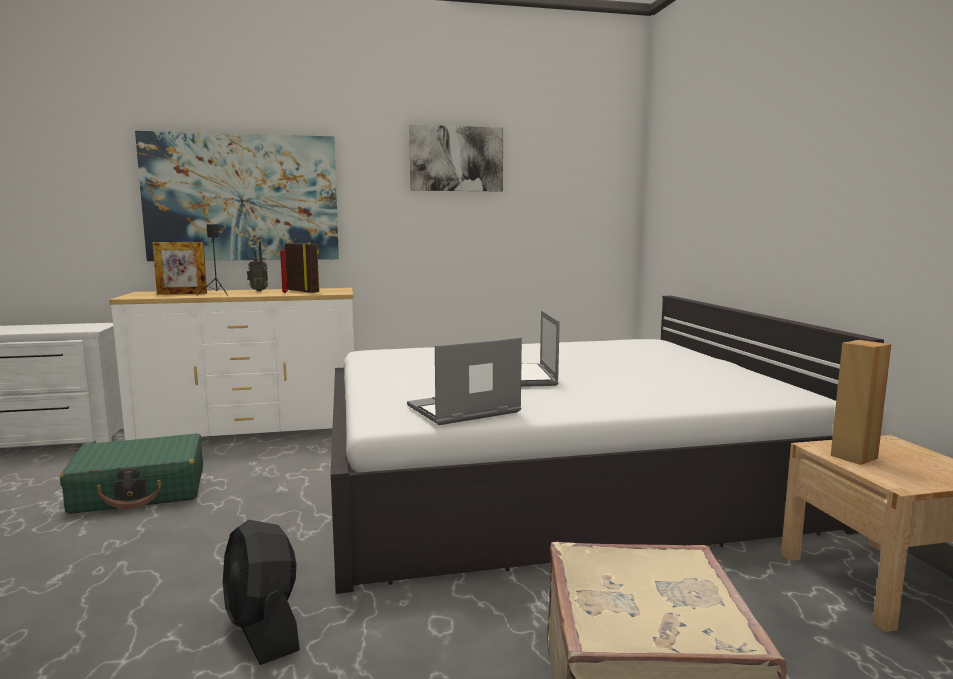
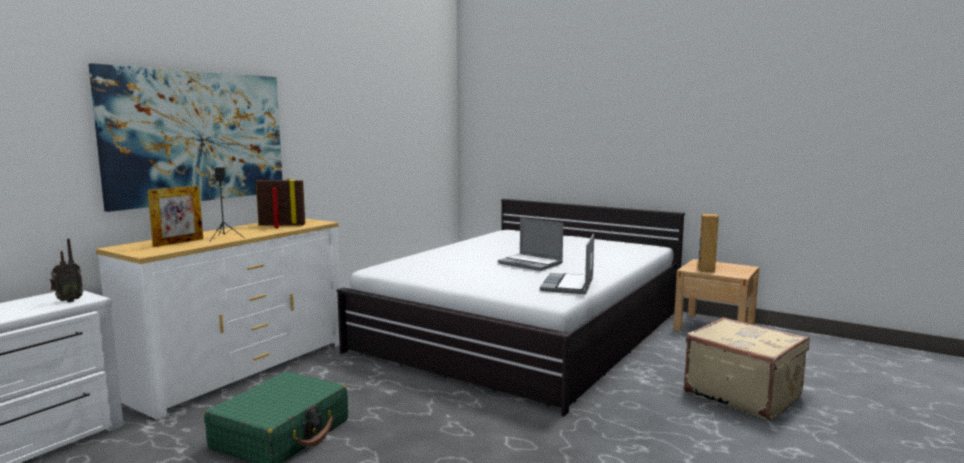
camera: 45 degrees left, 0 degrees up
(259, 290) = (235, 230): radio -> radio (68, 301)
(263, 629) = (572, 443): black fan -> none
(456, 159) = (357, 99): picture -> none

